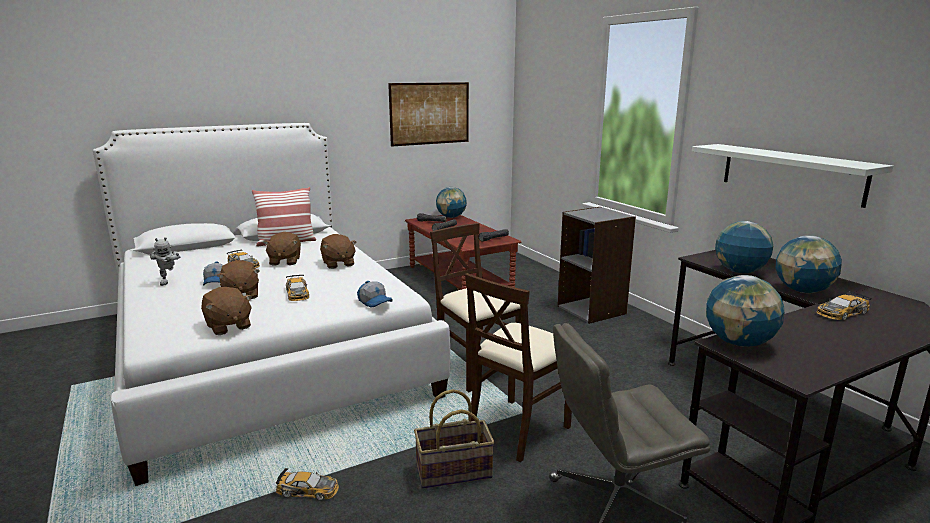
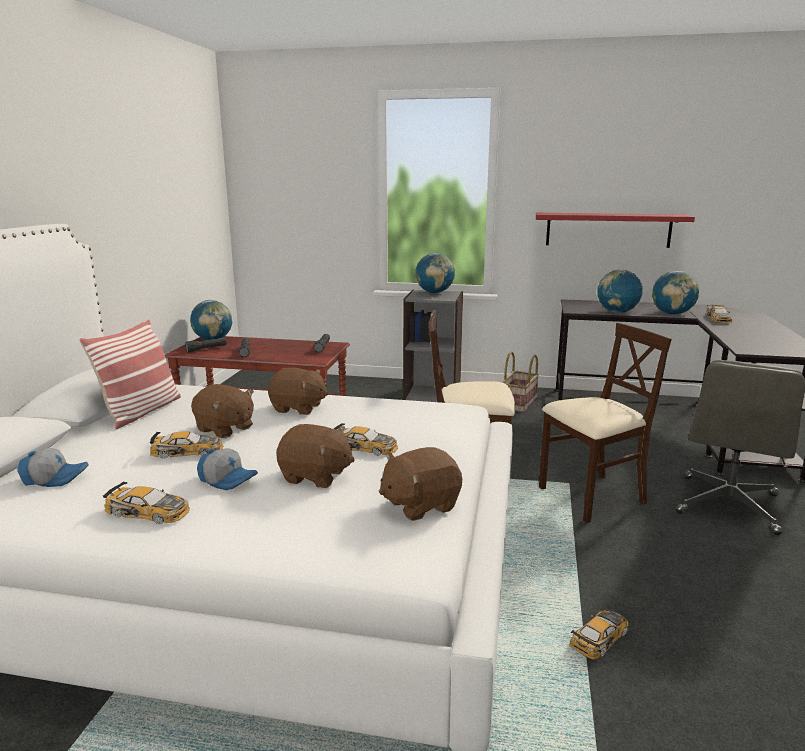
camera: 50 degrees left, 0 degrees up
(168, 281) = (148, 512): toy robot -> toy car
(228, 326) = (420, 505): brown plush toy -> brown plush toy turned 150 degrees clockwise
(375, 302) = (459, 421): cap -> cap (55, 478)
(430, 113) = (167, 204): picture -> none
(453, 472) = (633, 549): basket -> basket (519, 404)
(518, 429) = (591, 497): beige chair -> beige chair turned 105 degrees counterclockwise
(739, 343) = (748, 347): globe -> globe (434, 292)
(791, 173) = (608, 230): white shelf -> red shelf

